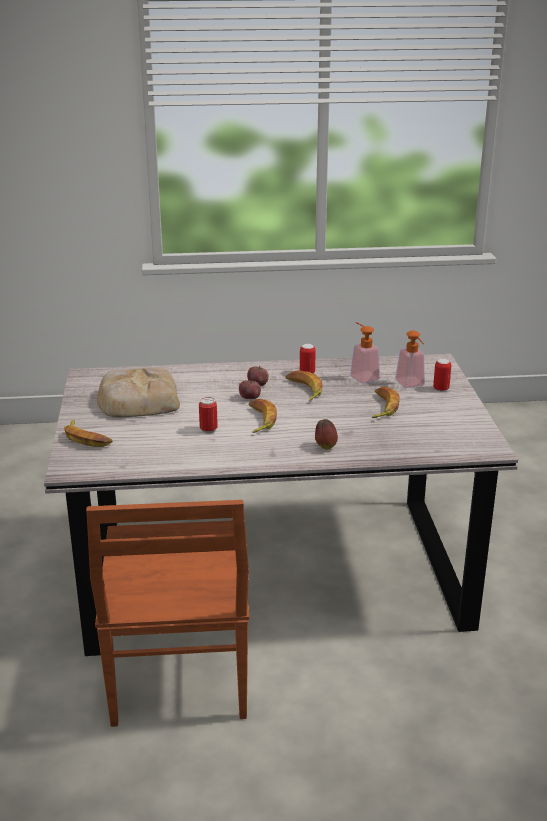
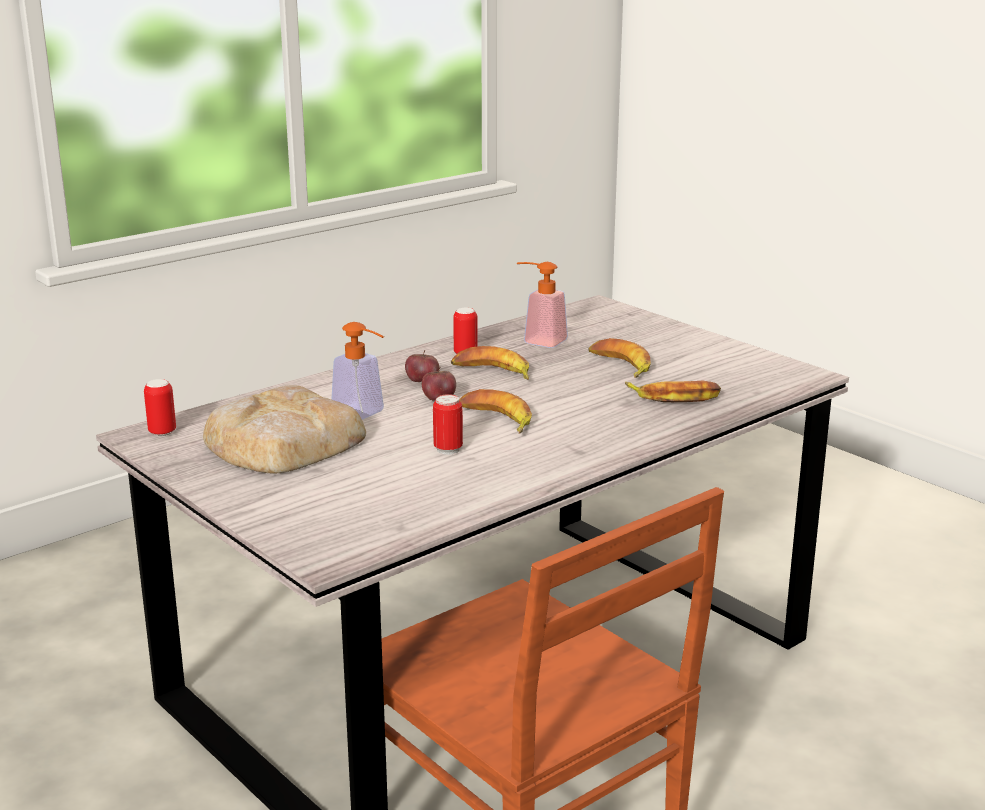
camera: 35 degrees left, 5 degrees down
(87, 438) = (285, 511): banana -> banana (674, 397)
(325, 446) = (628, 424): apple -> none
(412, 385) = (613, 335): soap dispenser -> soap dispenser (364, 414)
(441, 389) = (651, 331): can -> can (162, 432)

